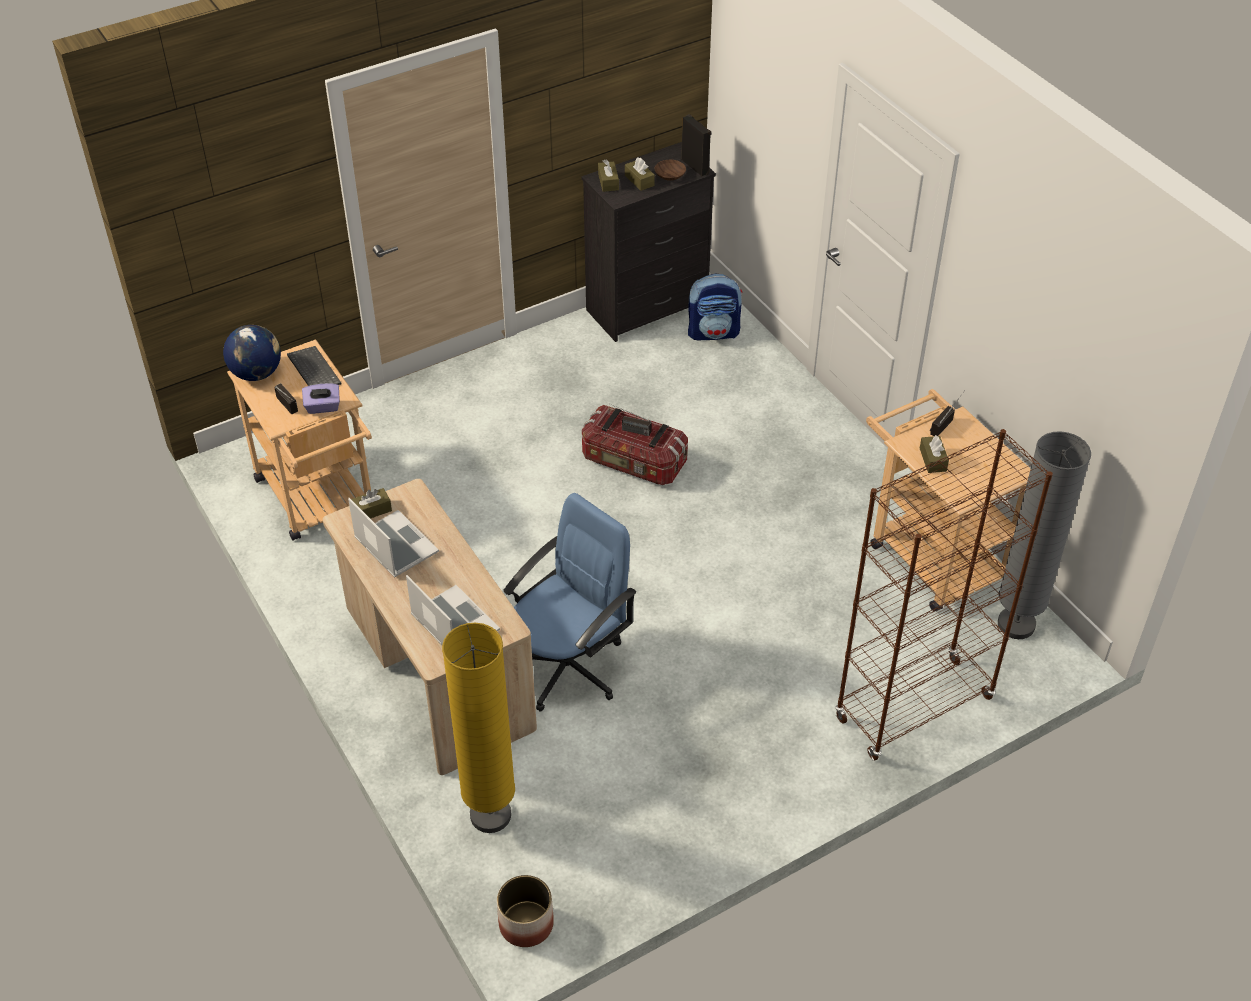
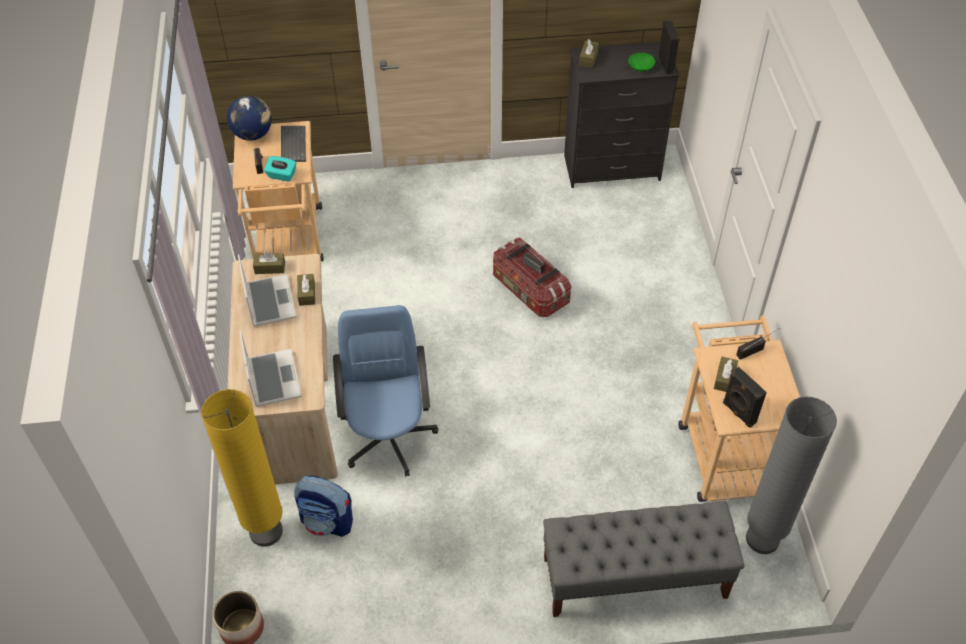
camera: 25 degrees right, 5 degrees up
(323, 407) = (281, 175): purple tissue box -> turquoise tissue box
(569, 665) = (388, 436): blue office chair -> blue office chair turned 75 degrees counterclockwise
(639, 180) = (613, 64): brown tissue box -> brown tissue box (307, 293)
(669, 175) = (640, 66): brown bowl -> green bowl
(713, 332) = (653, 204): backpack -> backpack (328, 521)
(913, 709) = (634, 578): brown bookcase -> grey bench
(965, 487) = (738, 413): none -> black speaker

